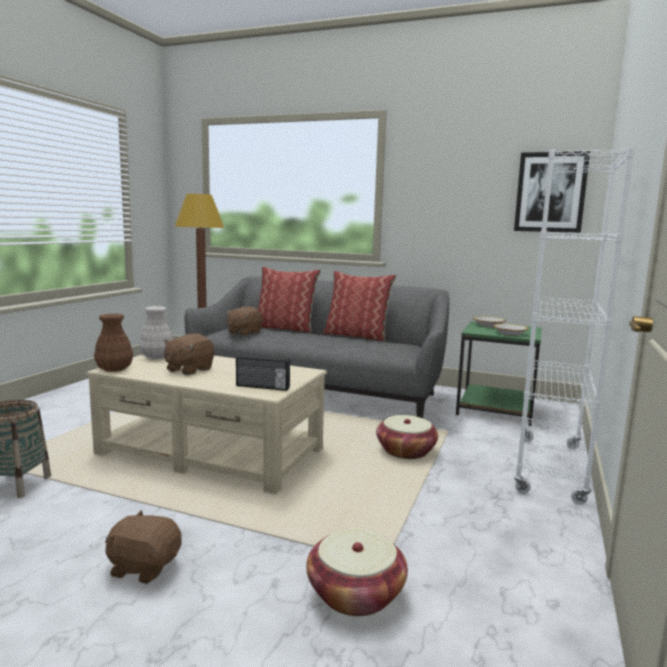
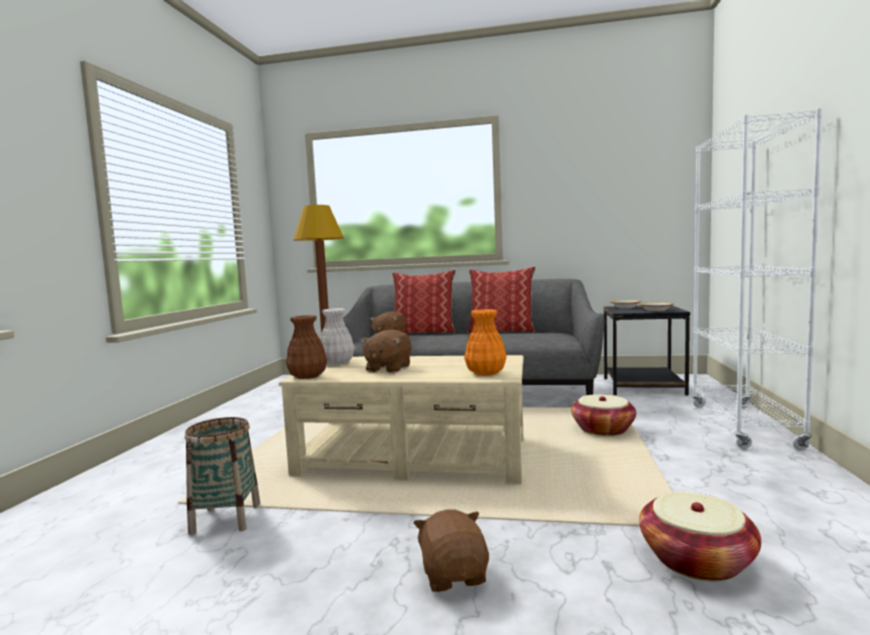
camera: 10 degrees left, 5 degrees down
(144, 567) = (454, 575): brown plush toy -> brown plush toy turned 75 degrees clockwise
(262, 387) = (486, 373): radio -> orange vase
(496, 409) = (644, 386): green side table -> black side table
(550, 192) = (662, 181): picture -> none

